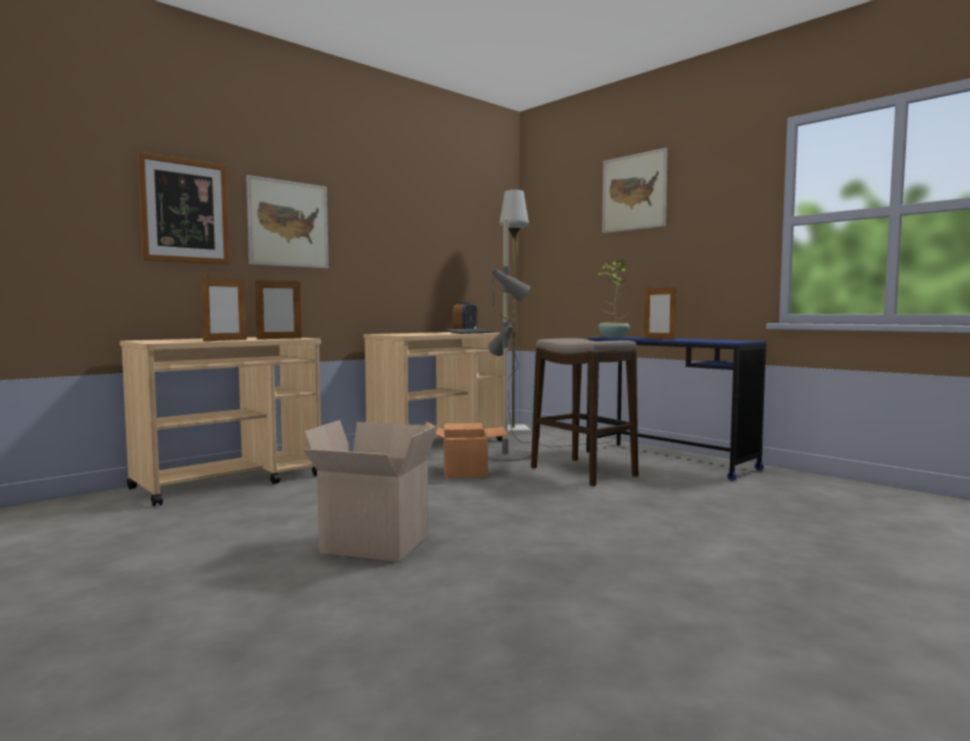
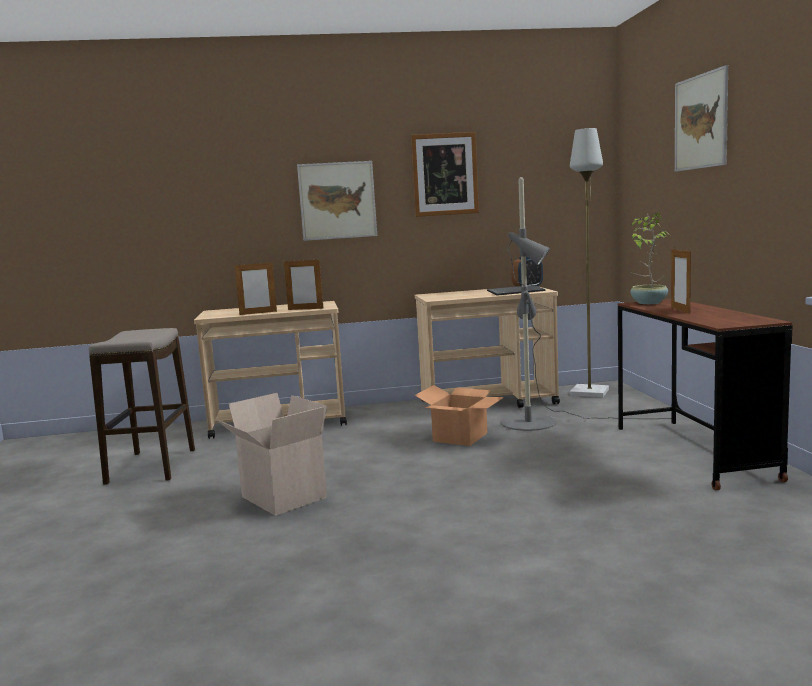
camera: 35 degrees right, 5 degrees up
(185, 211) = (248, 203): picture -> picture (445, 174)
(583, 472) = (566, 454): stool -> stool (151, 467)
(668, 460) = (692, 452): blue desk -> brown desk

